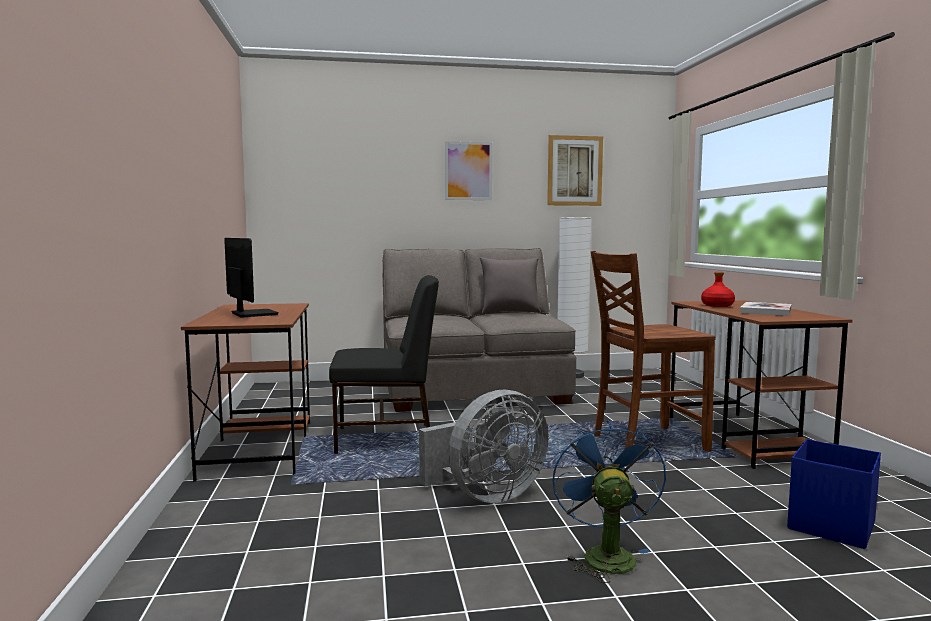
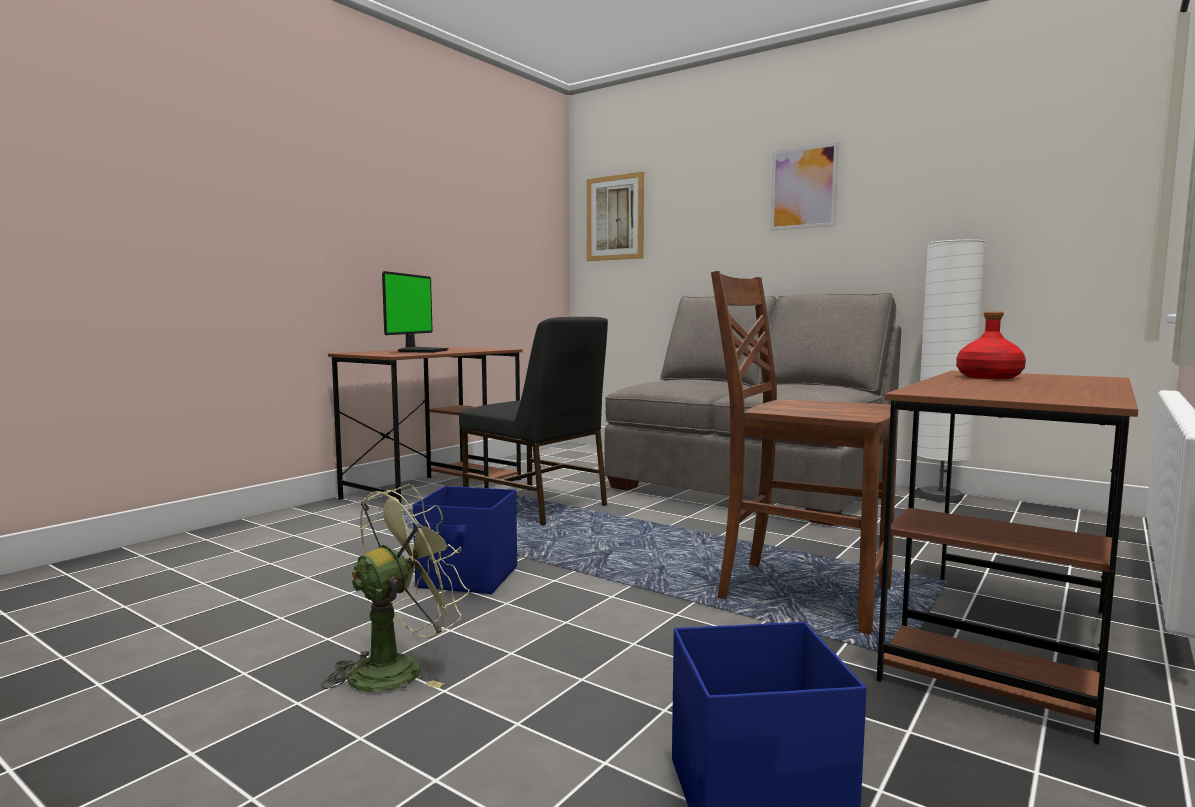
camera: 45 degrees right, 0 degrees up
(487, 496) = (469, 578): grey fan -> blue storage box
(509, 312) = (807, 384): grey pillow -> none
(574, 171) = (976, 166): picture -> picture (615, 218)
(604, 555) = (398, 668): blue fan -> green fan
(766, 311) = (1023, 387): book -> none

